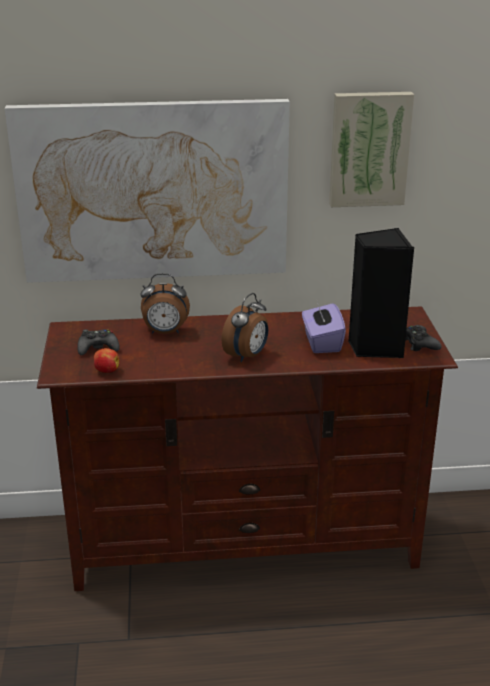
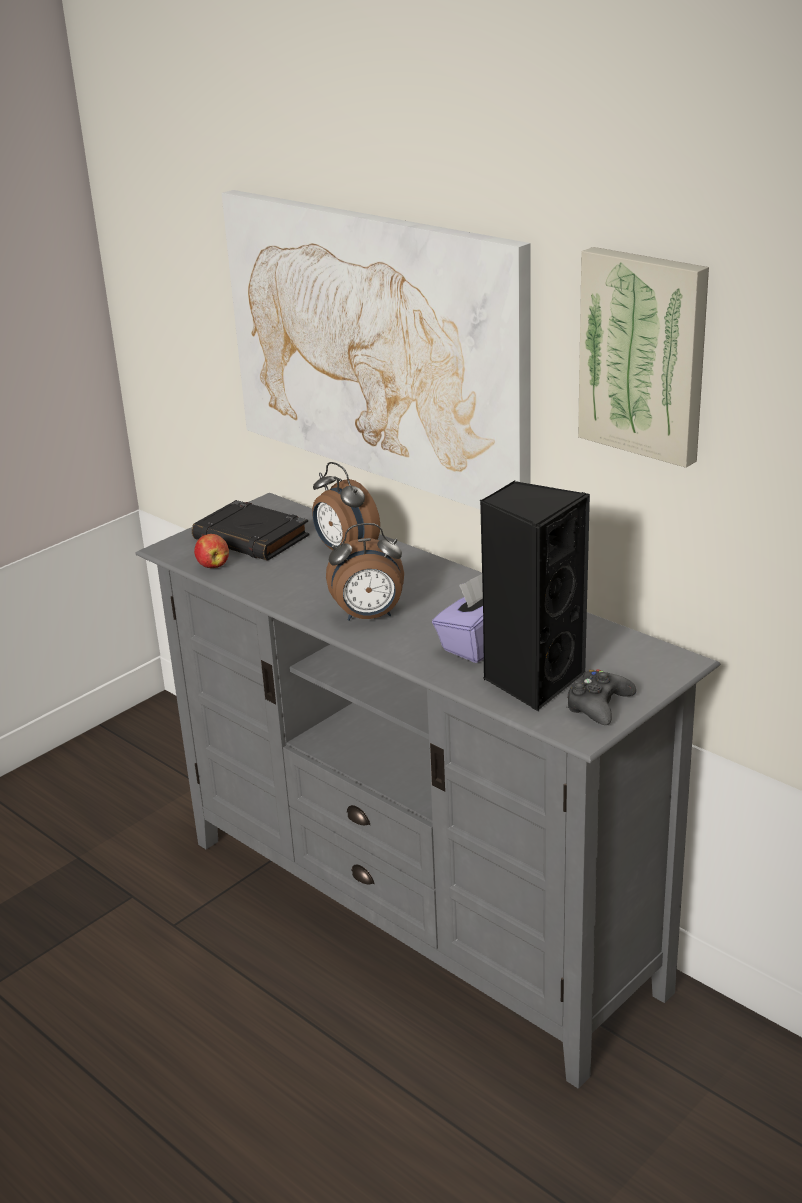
camera: 50 degrees right, 0 degrees up
(98, 348) = (252, 538): black game controller -> black book
(245, 544) = (420, 912): brown tv stand -> grey tv stand

